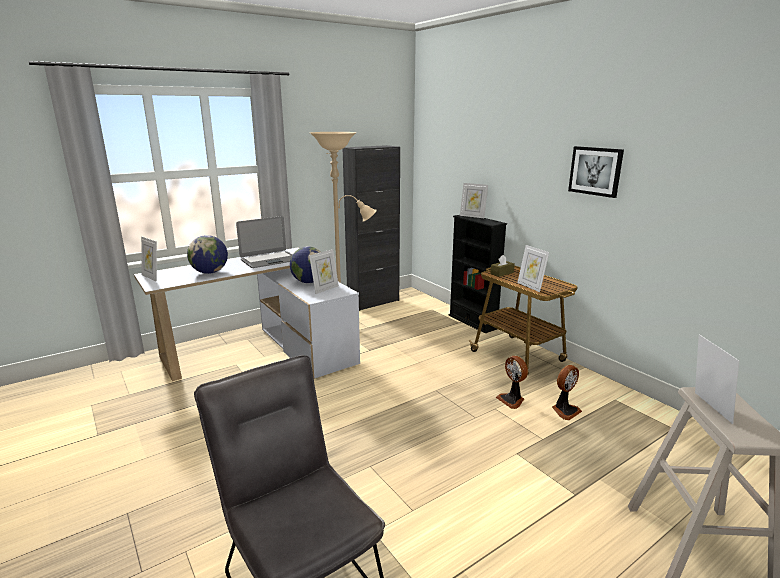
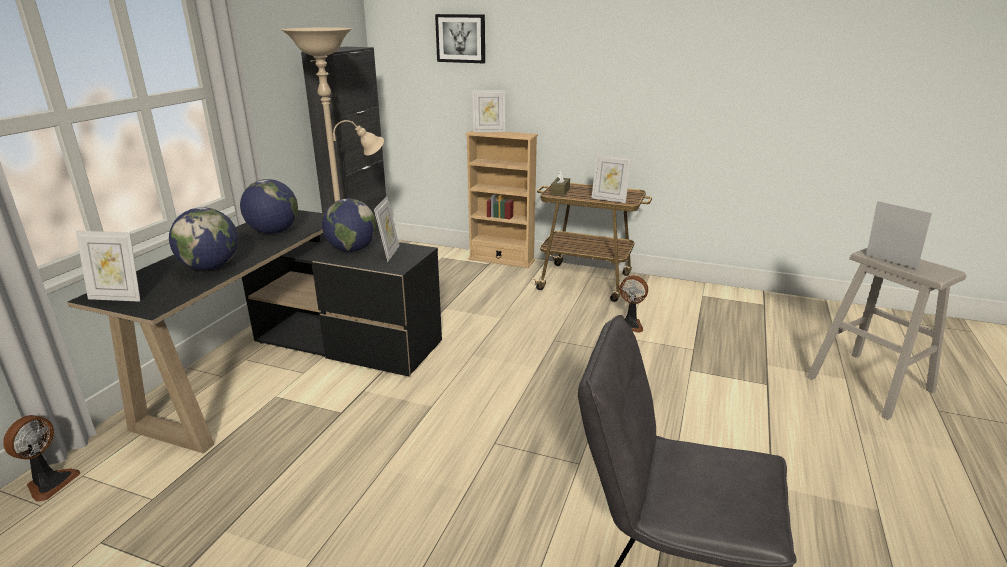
camera: 35 degrees left, 5 degrees up
(264, 351) = (293, 366): white desk -> black desk
(269, 260) = (273, 232): laptop -> globe
(472, 322) = (501, 259): black bookcase -> beige bookcase
(565, 410) = (680, 318): fan -> fan (49, 483)
(595, 171) = (650, 63): picture -> picture (461, 38)

